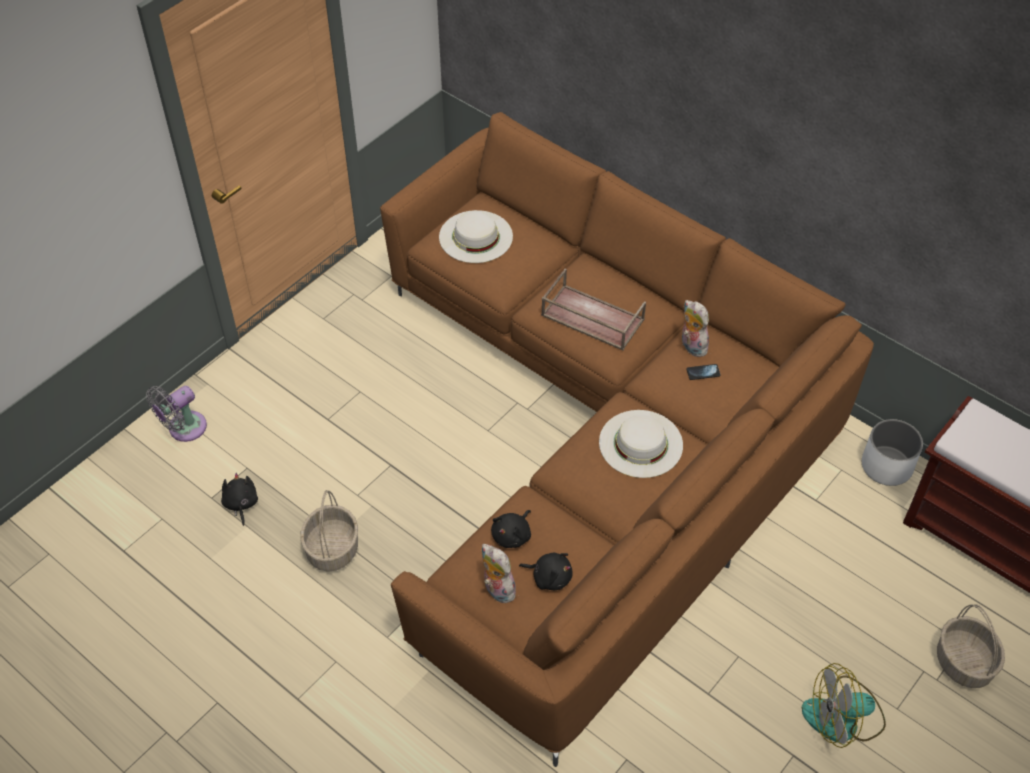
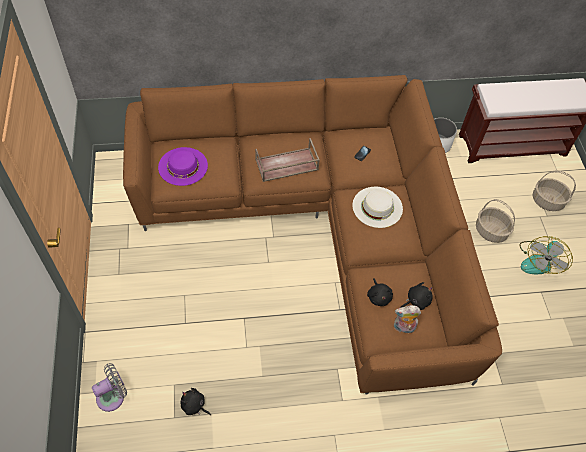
camera: 50 degrees left, 5 degrees up
(183, 429) = (113, 396): grey fan -> grey fan turned 120 degrees counterclockwise
(333, 550) = (268, 384): basket -> basket (491, 231)
(475, 236) = (183, 166): white hat -> purple hat
(691, 346) = (342, 145): plush toy -> none

